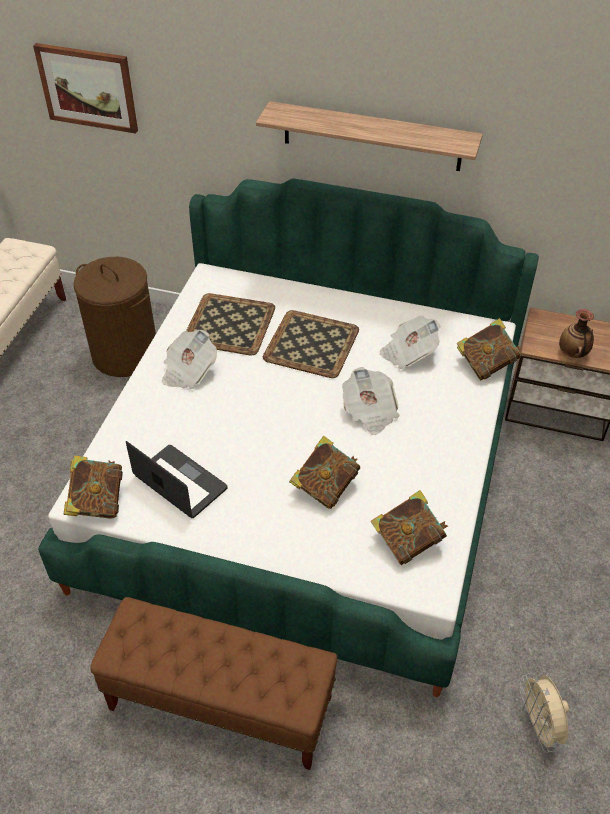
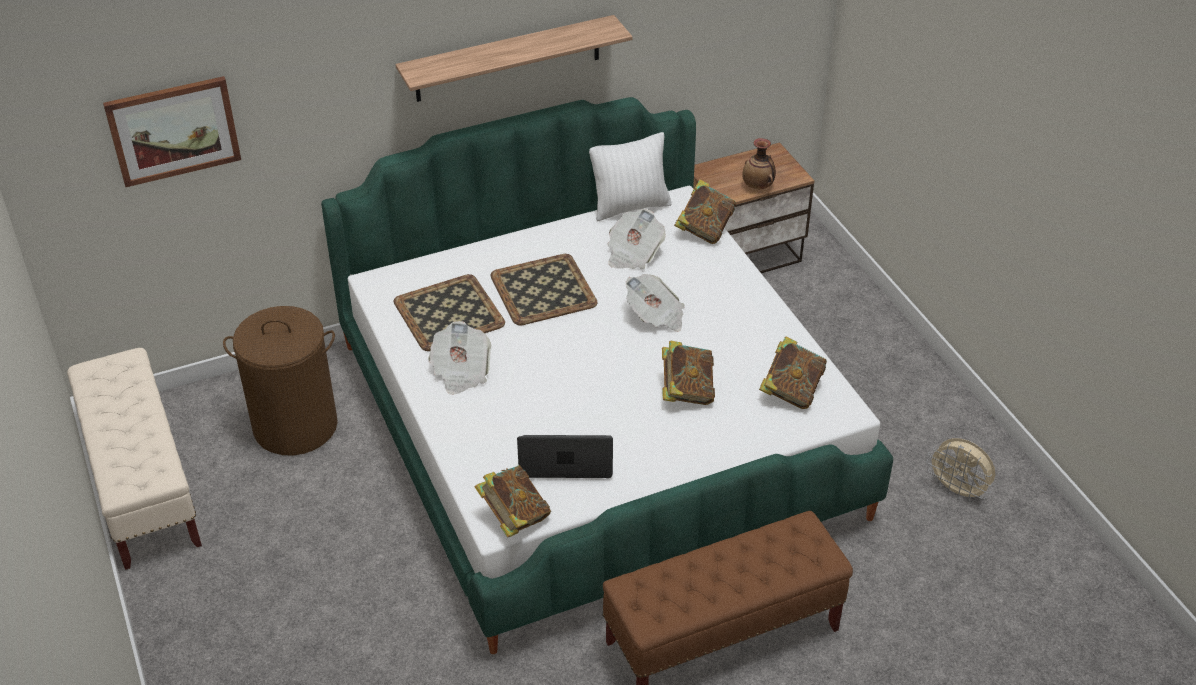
camera: 40 degrees left, 5 degrees down
(447, 316) = (630, 207): none -> white pillow

